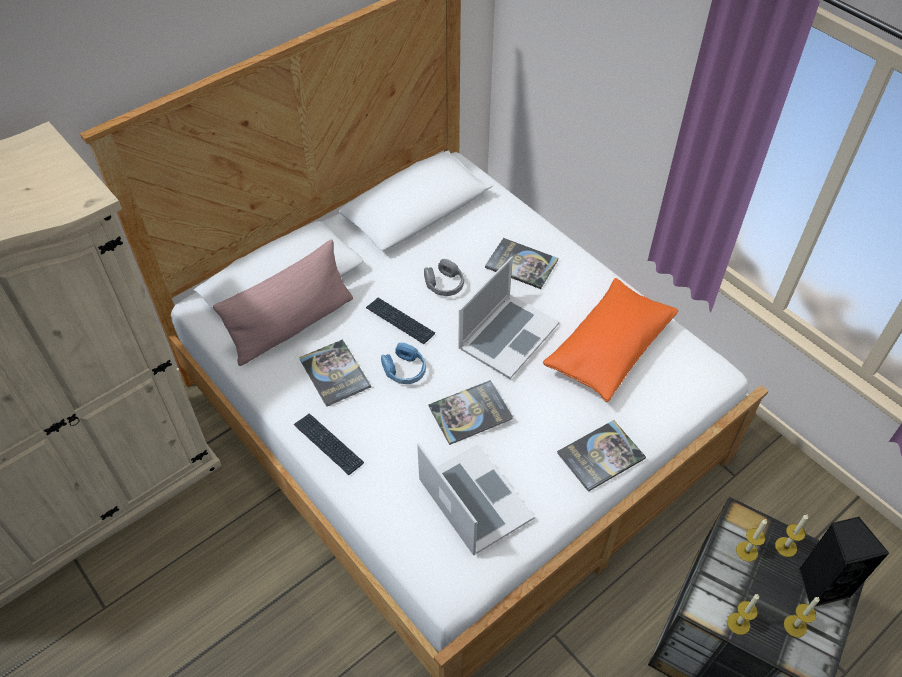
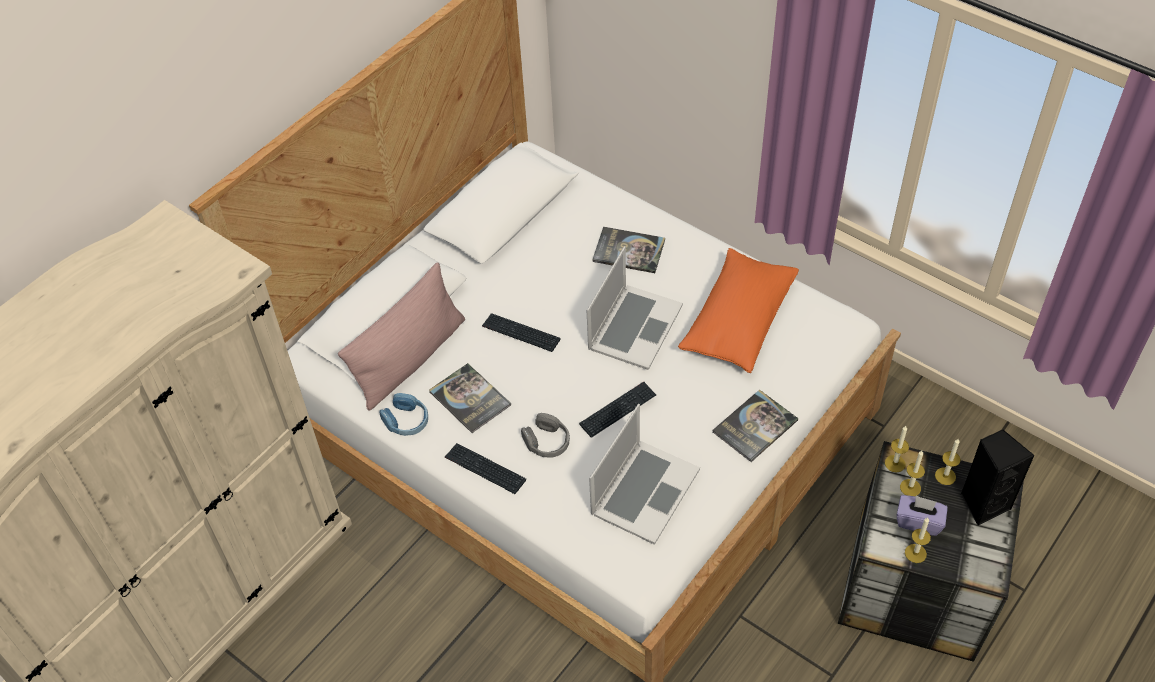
camera: 10 degrees left, 0 degrees up
(404, 370) = (540, 382): blue headphones -> blue headphones (406, 421)
(444, 284) = (555, 287): grey headphones -> grey headphones (547, 442)
(470, 413) = (618, 410): book -> keyboard
(474, 499) = (644, 491): laptop -> laptop turned 75 degrees clockwise
(748, 590) = (918, 521): none -> purple tissue box
(795, 626) = (967, 544): candle -> candle (895, 463)

